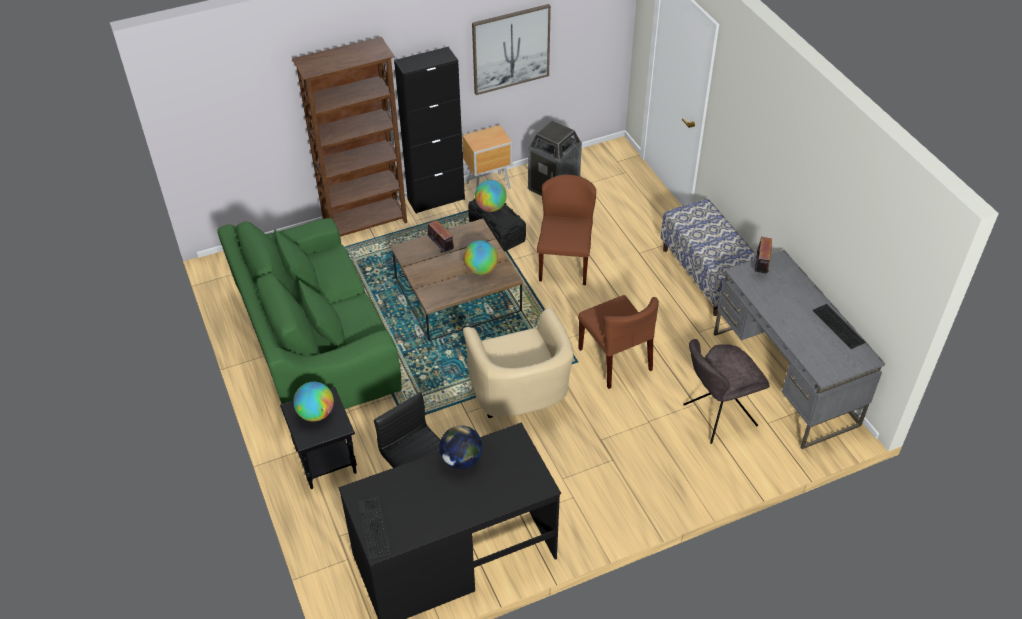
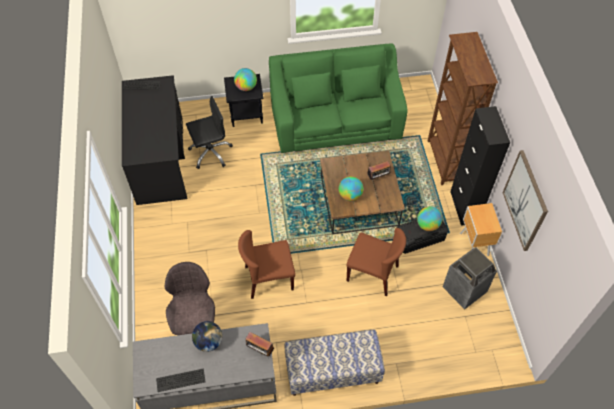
camera: 105 degrees right, 10 degrees up
(461, 460) = (165, 127): globe -> globe (208, 342)
(520, 396) = (257, 215): beige armchair -> none

